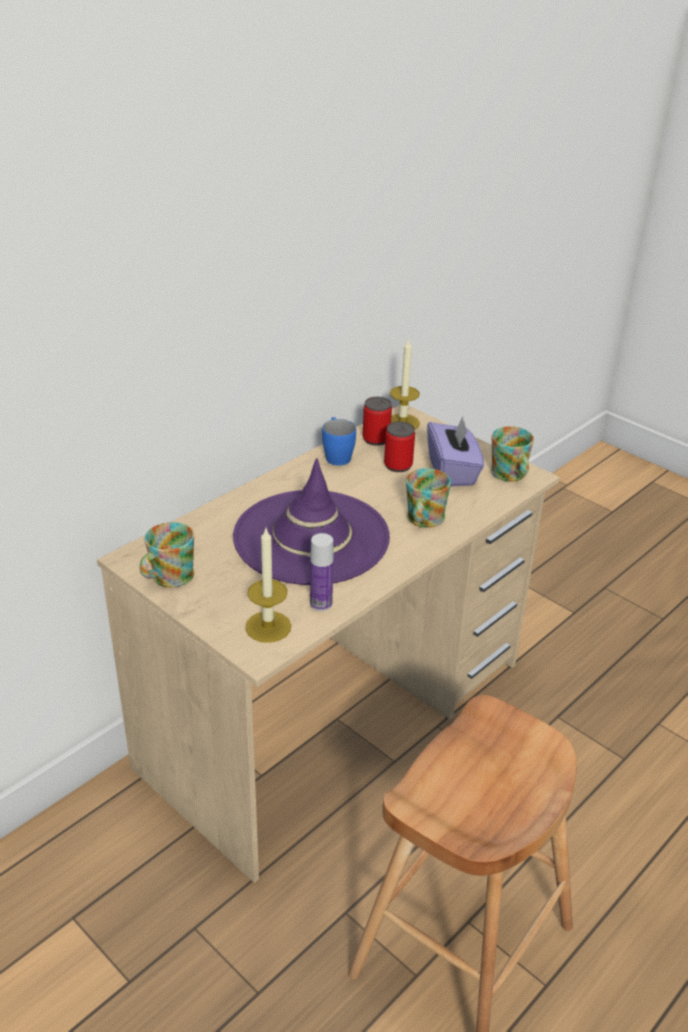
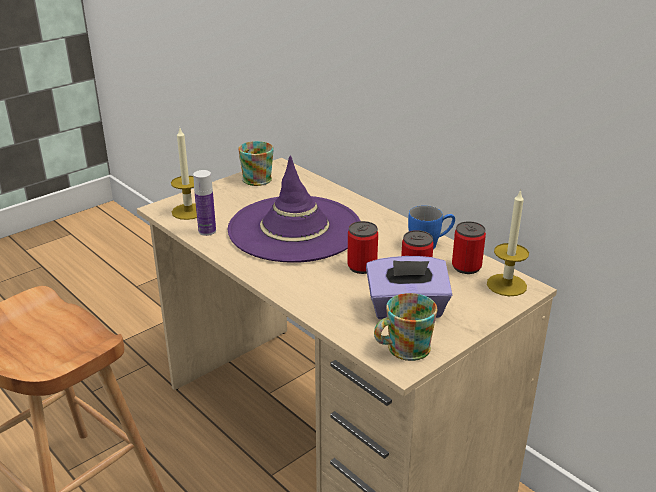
camera: 95 degrees right, 5 degrees down
(385, 493) = (362, 266): none -> can
(423, 520) = (315, 284): mug -> none

